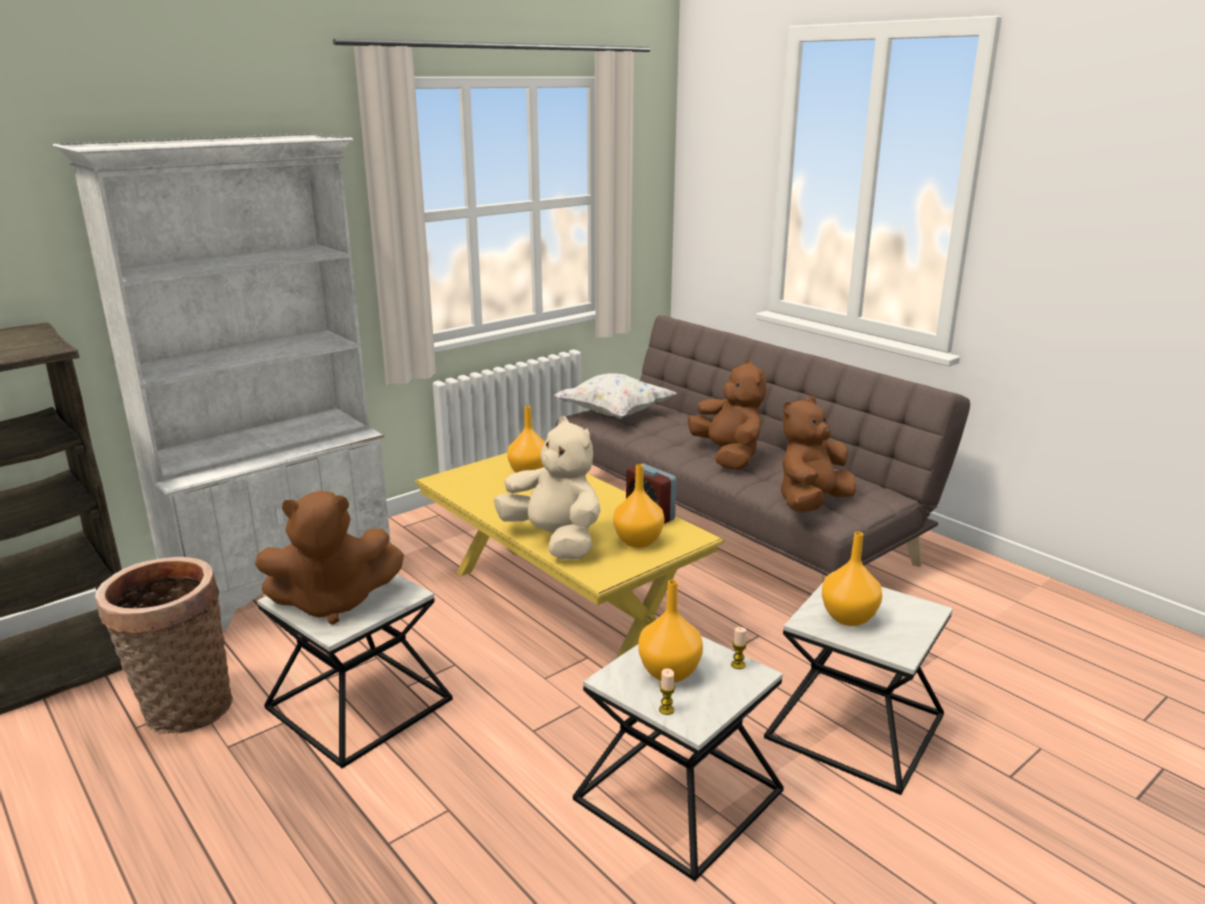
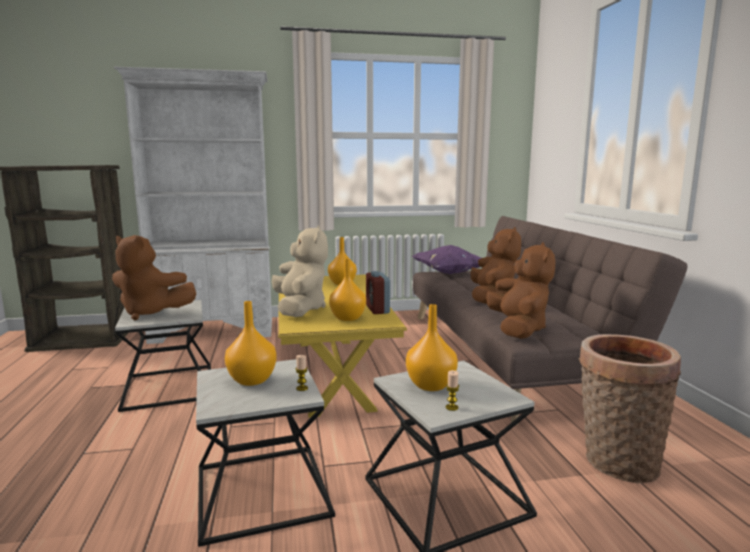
camera: 30 degrees right, 10 degrees down
(182, 708) = (99, 367): basket -> basket (616, 462)
(614, 414) = (448, 273): white pillow -> purple pillow
(666, 710) = (213, 396): candle -> candle (451, 407)
(811, 503) = (518, 329): brown plush toy -> brown plush toy turned 105 degrees clockwise

